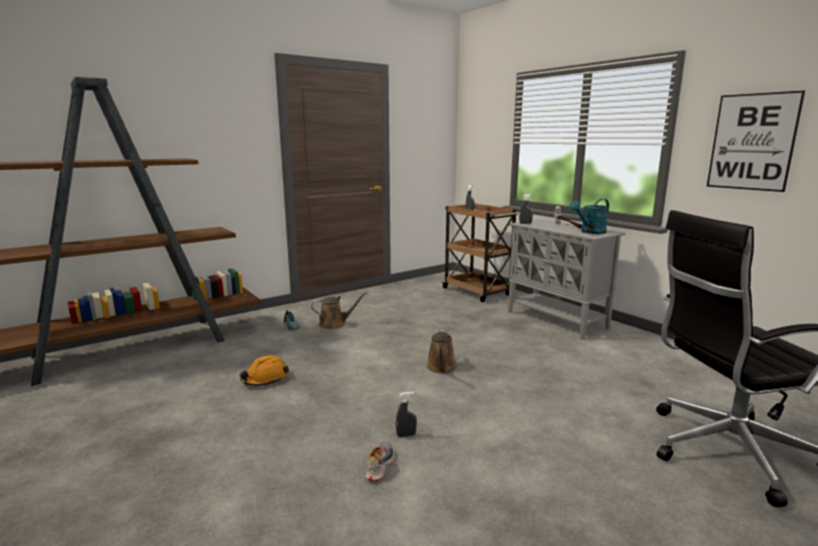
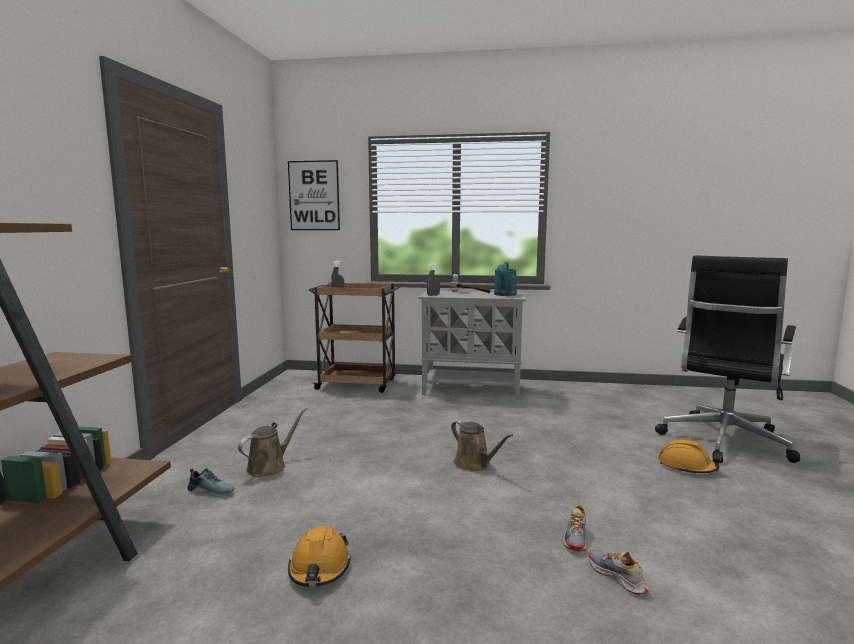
camera: 45 degrees left, 5 degrees down
(406, 435) = (576, 537): grey spray bottle -> shoe
(616, 446) = (687, 466): none -> orange hard hat
(752, 142) = (611, 209): picture -> picture (314, 195)

